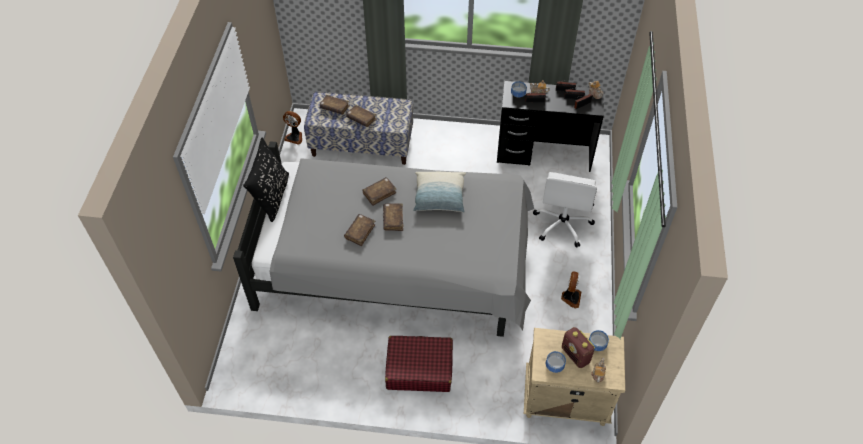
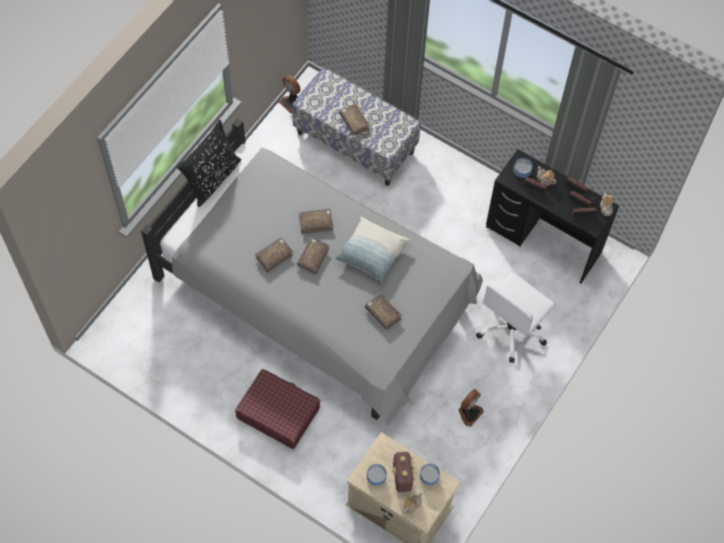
camera: 25 degrees right, 10 degrees up
(334, 107) = (334, 96): brown book -> brown book (383, 313)

